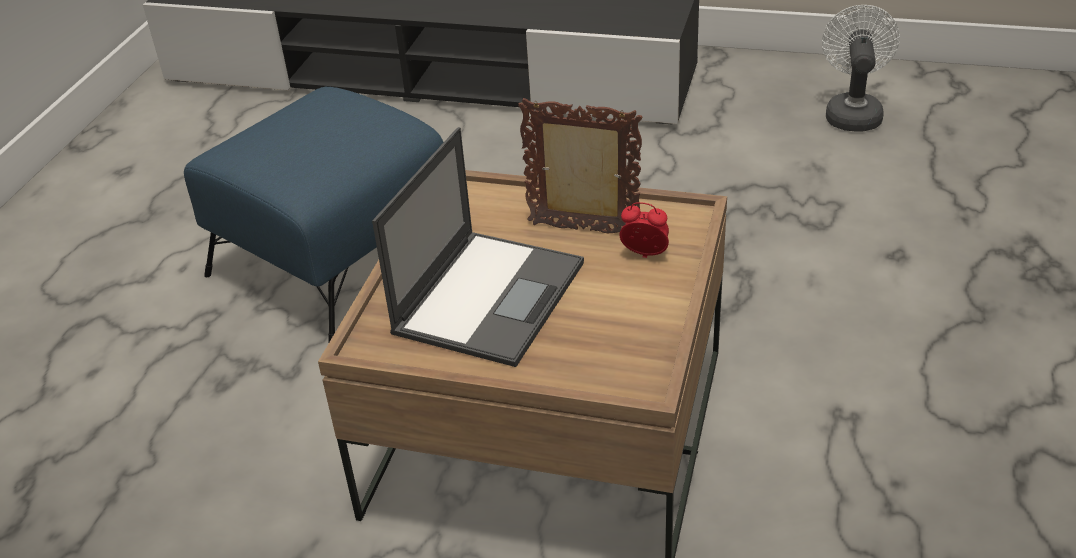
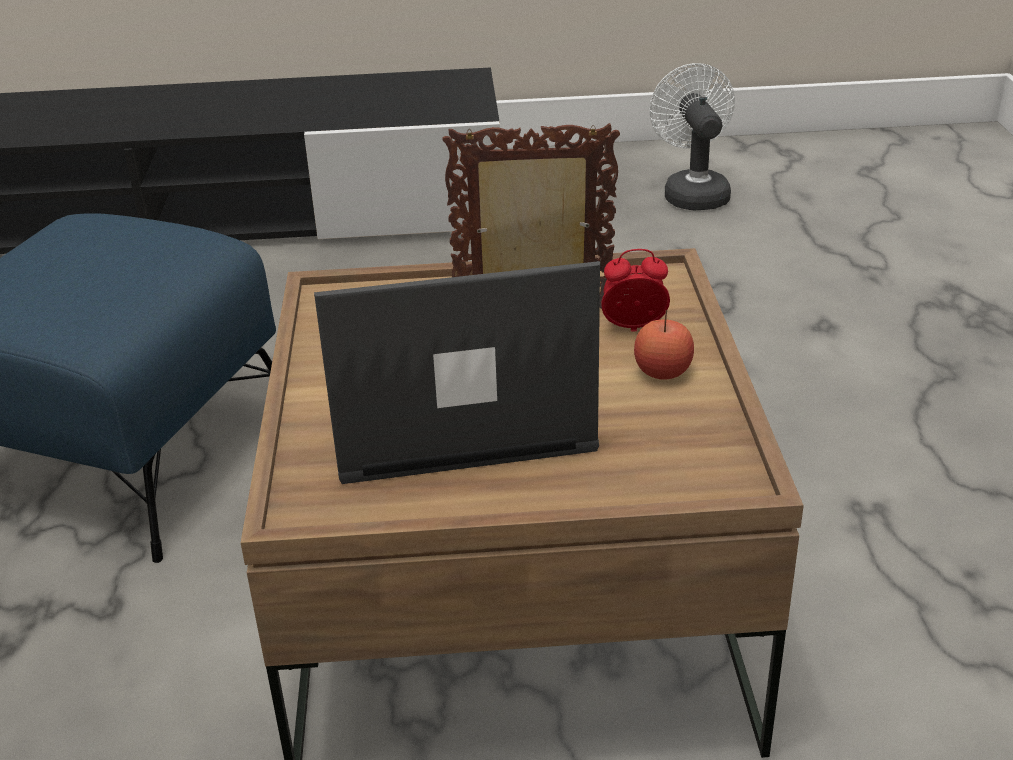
camera: 20 degrees left, 5 degrees down
(490, 296) = (453, 411): laptop -> laptop turned 105 degrees counterclockwise
(645, 294) = (662, 372): none -> apple

